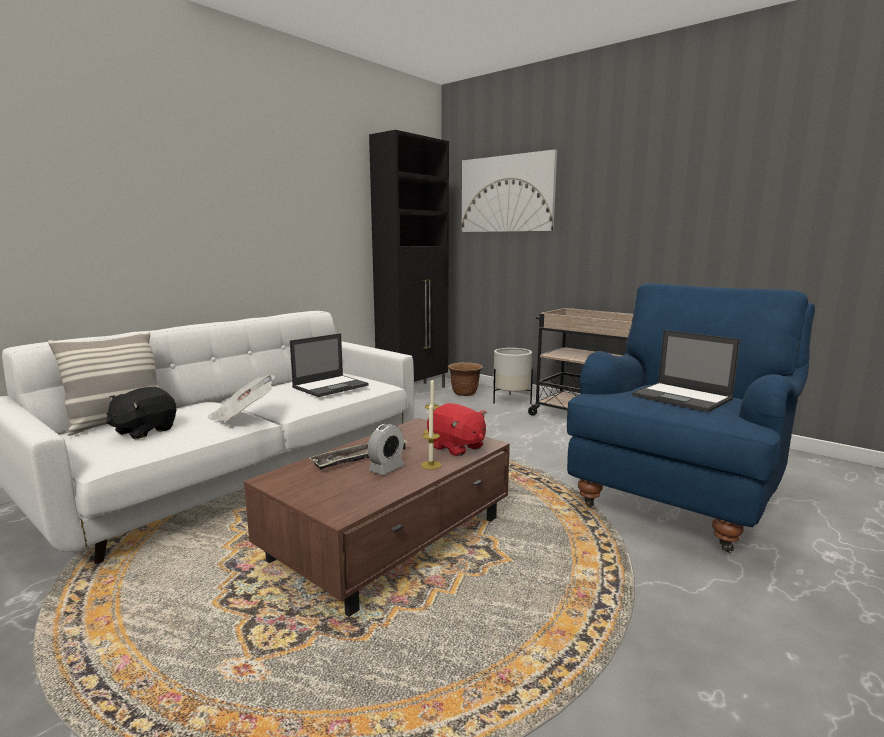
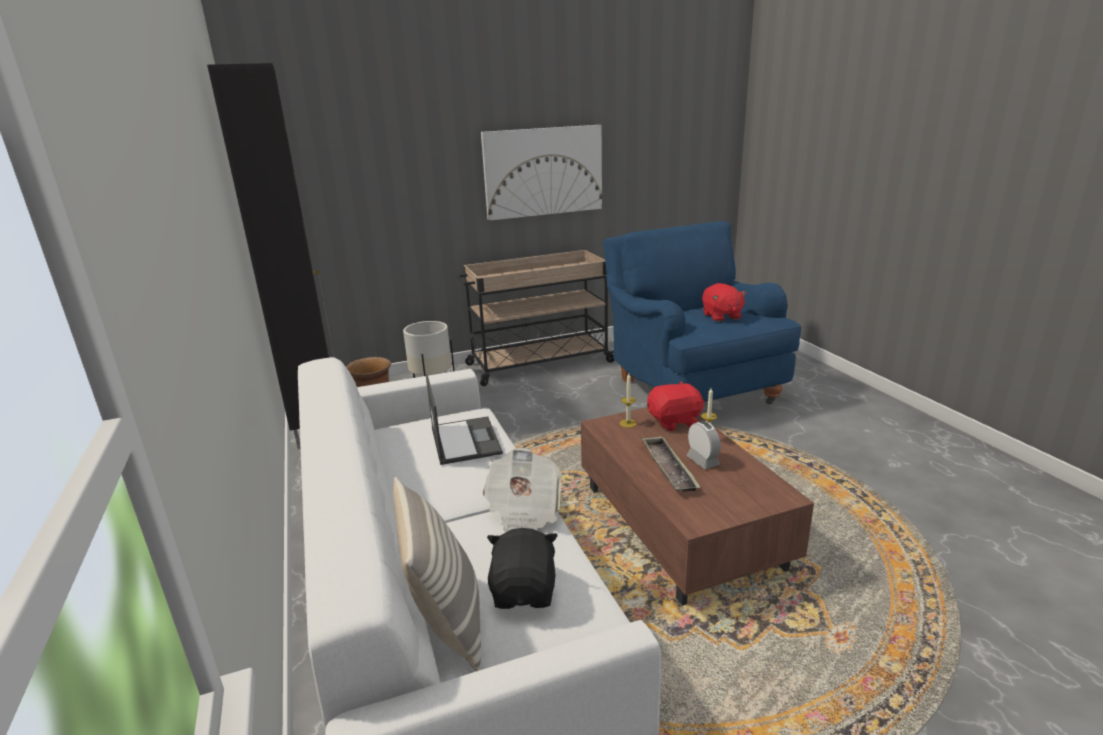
camera: 60 degrees left, 10 degrees up
(144, 431) = (524, 591): black plush toy -> black plush toy turned 150 degrees counterclockwise
(507, 194) = (355, 139): picture -> picture (543, 172)
(683, 398) = (721, 316): laptop -> red plush toy

